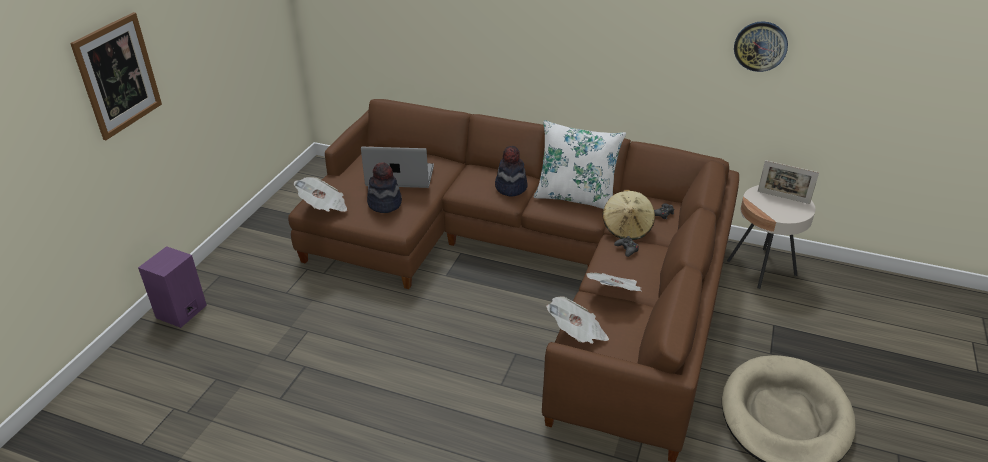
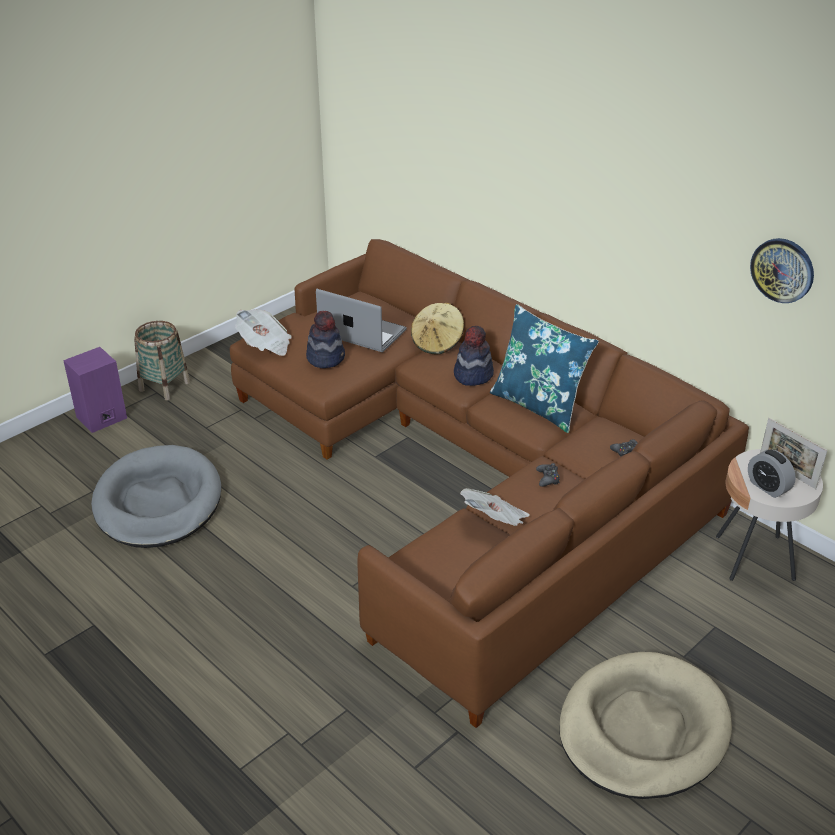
camera: 25 degrees right, 0 degrees up
(118, 75) = (77, 165): picture -> none
(224, 268) = (164, 386): none -> basket
(285, 369) = (158, 502): none -> grey dog bed
(576, 197) = (538, 405): white pillow -> blue pillow
(577, 333) = (420, 549): newspaper -> none
(627, 228) = (570, 456): beige hat -> beige hat (437, 343)
(780, 211) = (767, 487): none -> alarm clock

